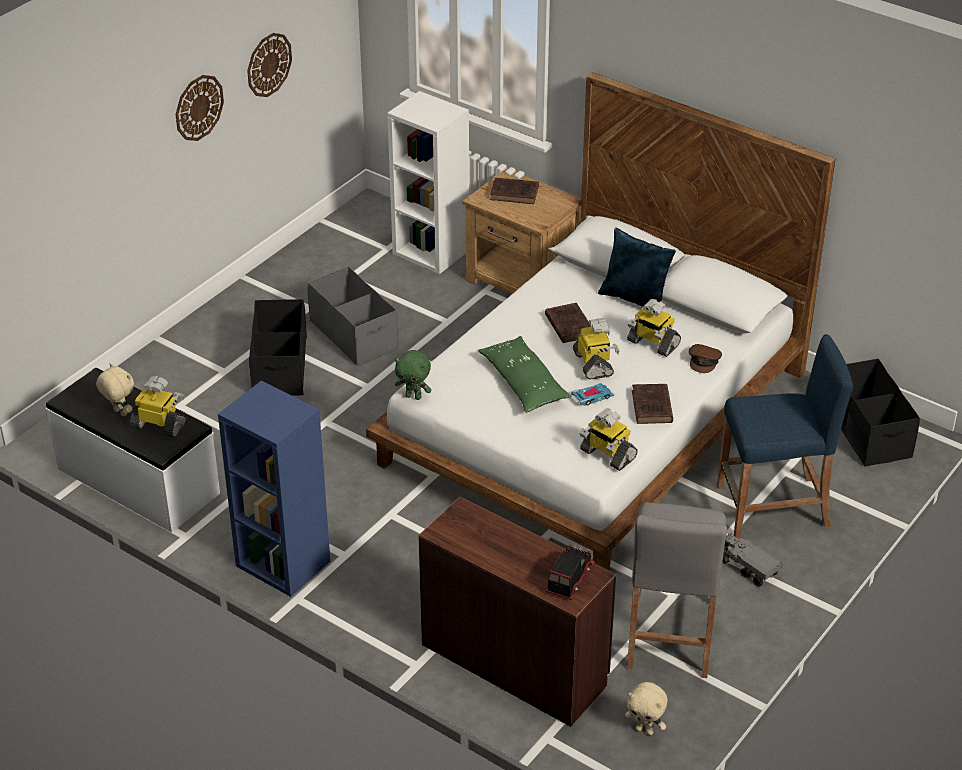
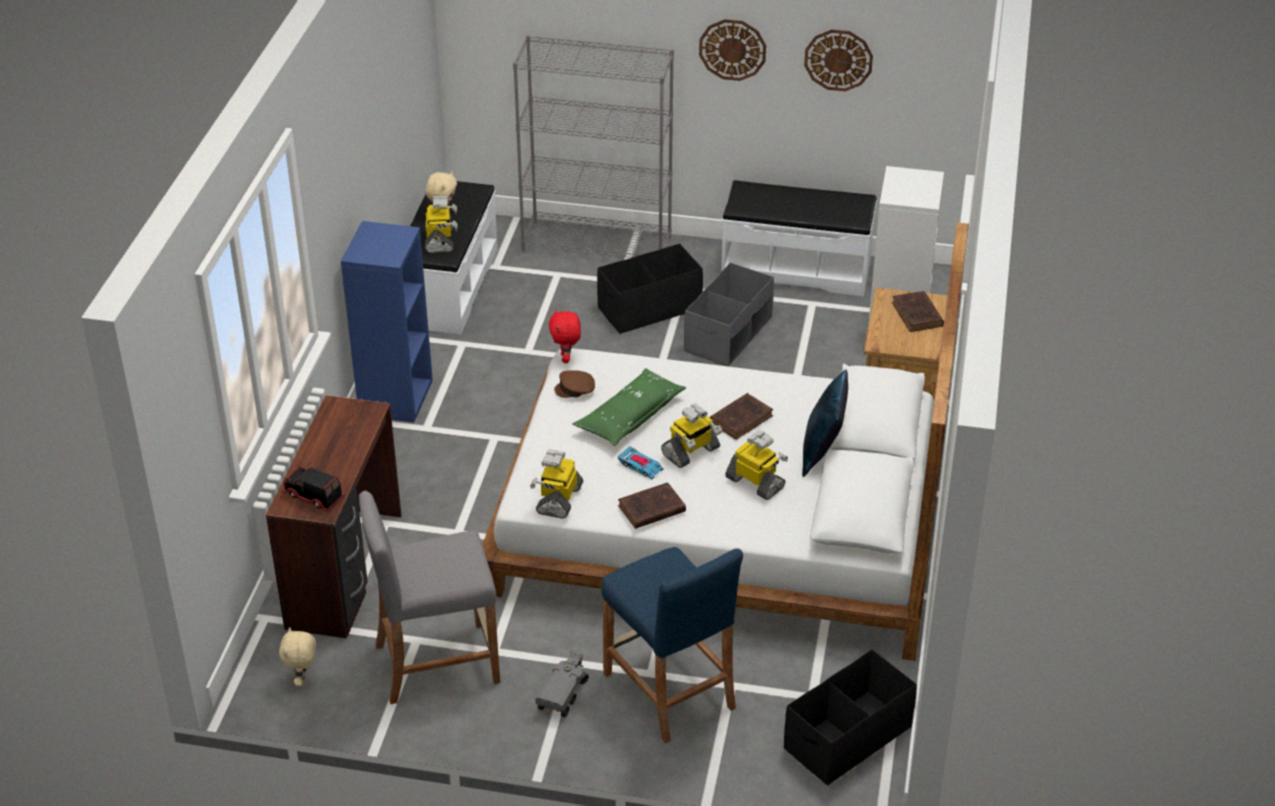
camera: 65 degrees right, 0 degrees up
(156, 367) = (597, 244): none -> grey bookcase
(296, 270) = (796, 269): none -> white bench
(414, 396) = (566, 358): green plush toy -> red plush toy
(568, 578) = (312, 496): toy truck -> toy truck turned 150 degrees counterclockwise
(652, 343) = (756, 482): toy robot -> toy robot turned 120 degrees clockwise
(704, 361) = (755, 527): brown cap -> brown cap (575, 389)

